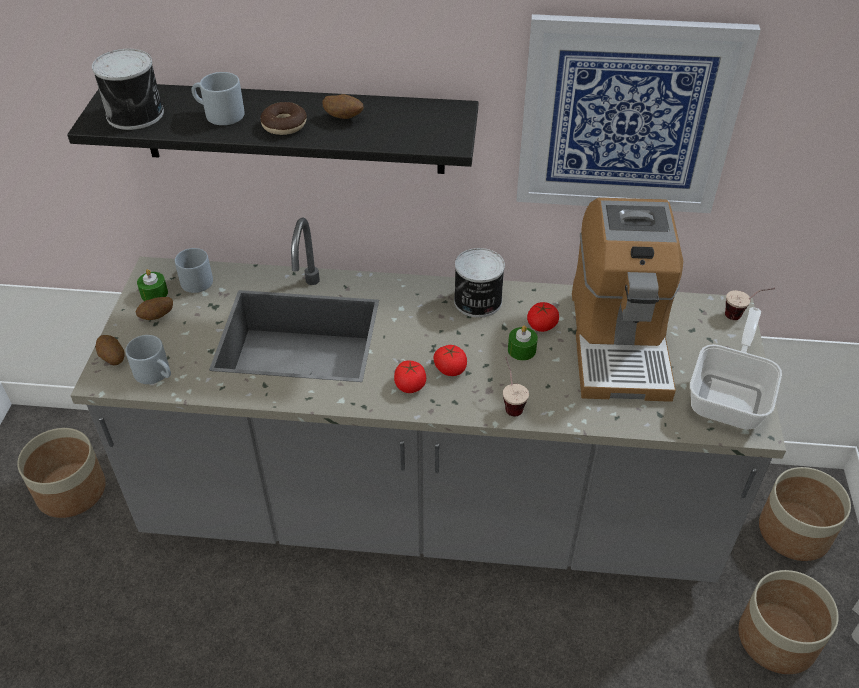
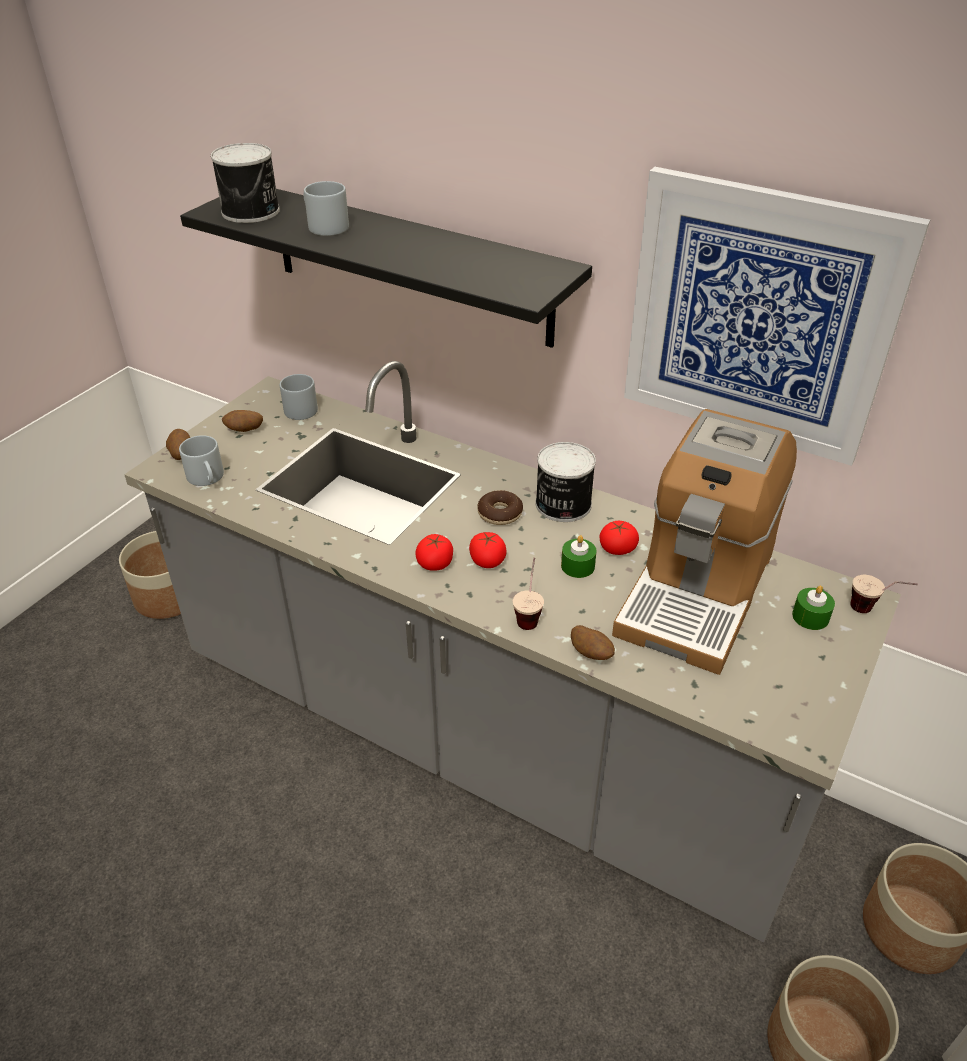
camera: 25 degrees right, 5 degrees down
(154, 293) = (257, 410): green candle -> green candle (810, 617)
(284, 125) = (375, 246): donut -> donut (500, 514)
(344, 118) = (438, 252): potato -> potato (591, 654)
(731, 395) = (799, 693): frying pan -> none

